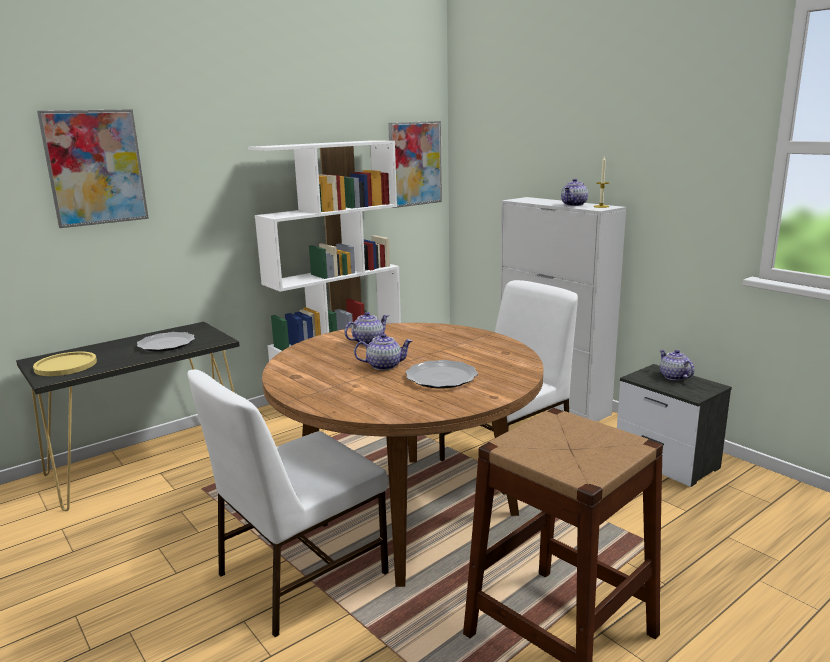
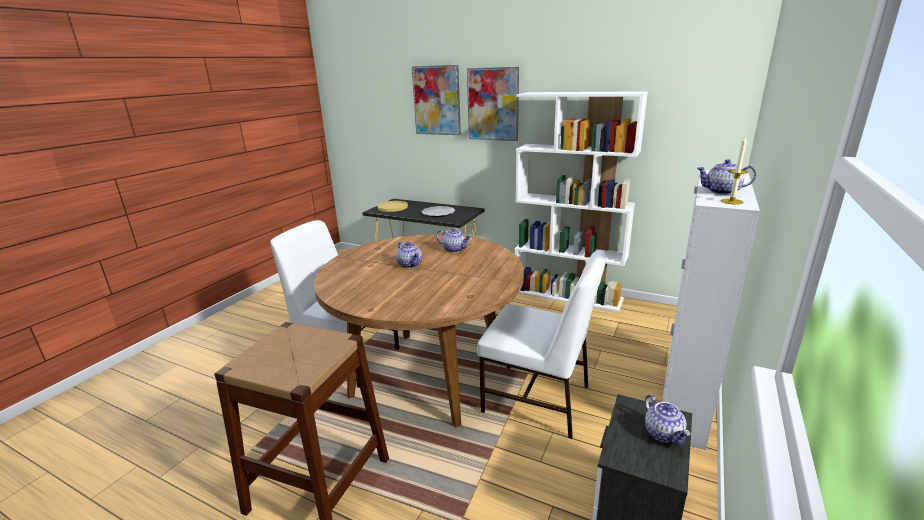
camera: 65 degrees right, 5 degrees up
(415, 164) = (703, 117): picture -> picture (493, 104)
(440, 377) = (398, 285): plate -> none
(673, 377) = (664, 434): teapot -> teapot turned 120 degrees clockwise

